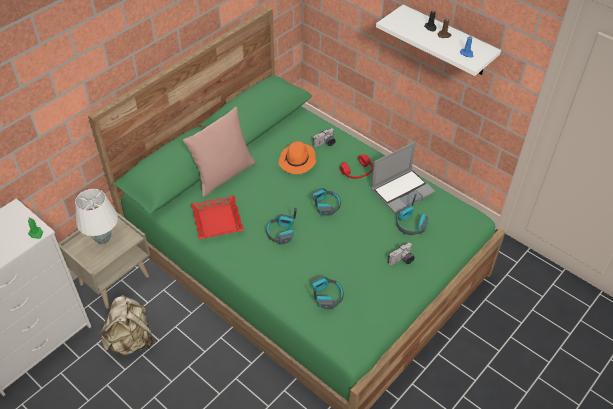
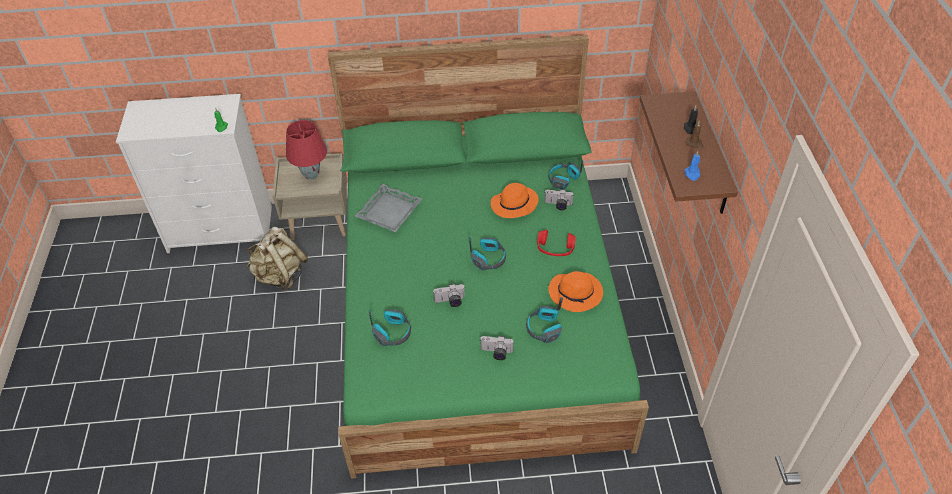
camera: 45 degrees right, 0 degrees up
(103, 239) = (311, 175): white table lamp -> red table lamp
(218, 220) = (389, 212): red tray -> grey tray
(223, 175) = (439, 177): pink pillow -> none
(281, 233) = (424, 256): headphones -> headphones (563, 180)
(337, 249) = (450, 301): none -> camera
(402, 190) = (576, 293): laptop -> orange hat
(447, 41) = (710, 156): white shelf -> brown shelf

